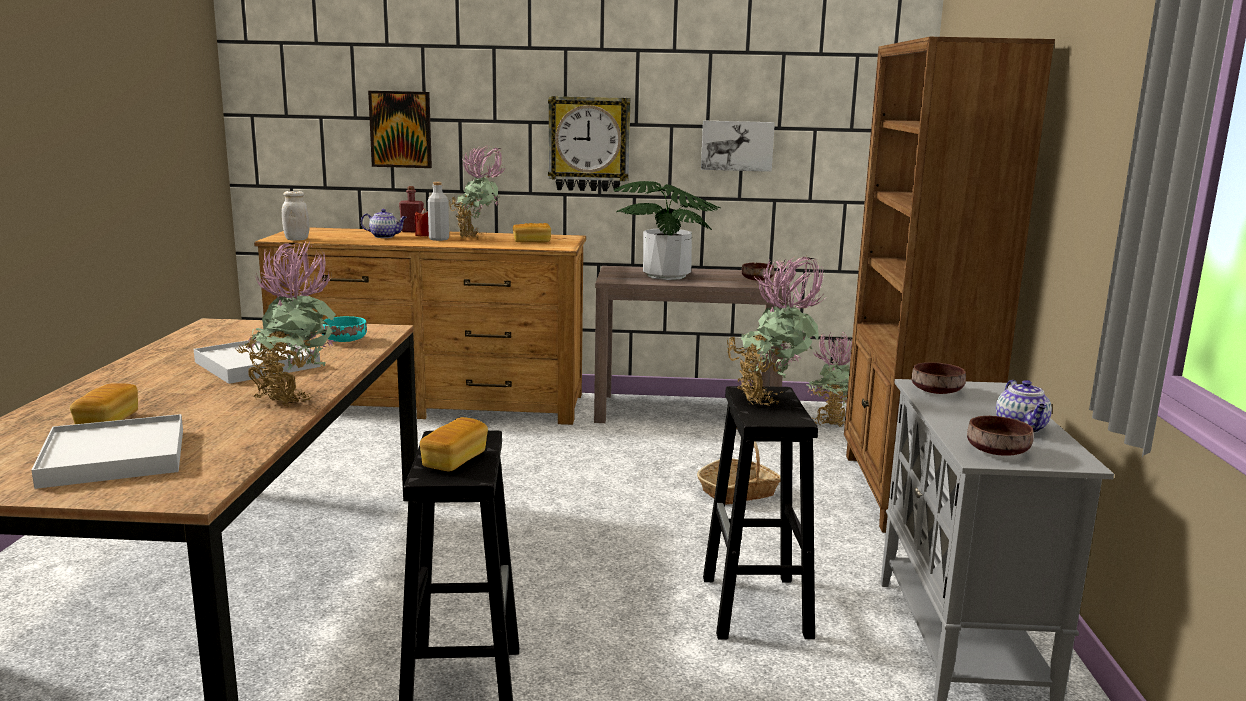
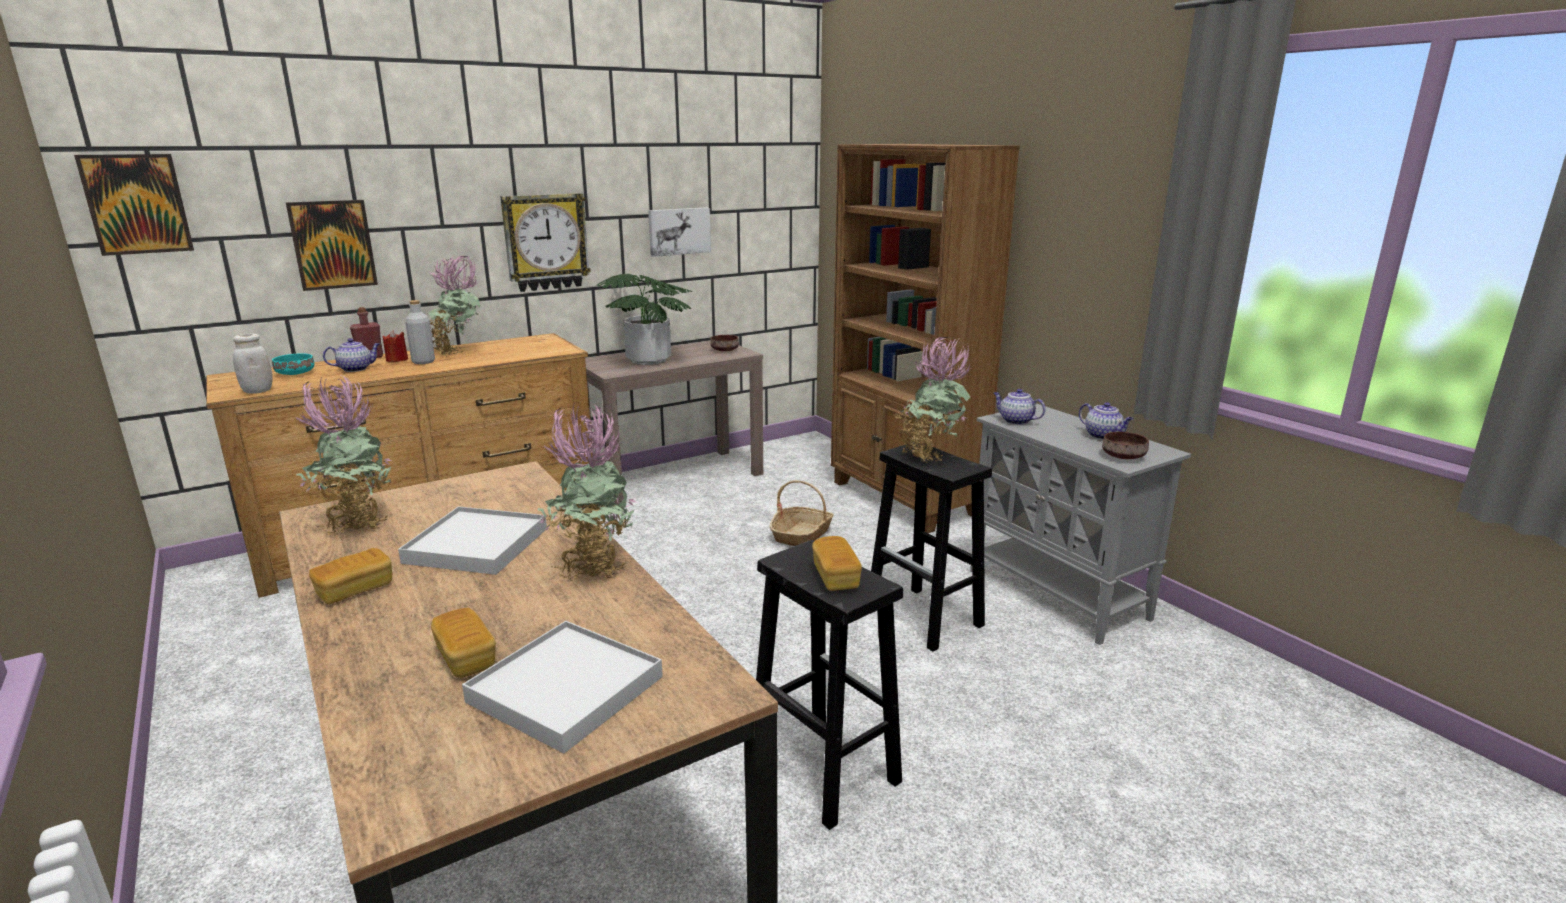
camera: 35 degrees left, 5 degrees up
(268, 85) = (136, 204): none -> picture
(345, 340) = (508, 494): turquoise bowl -> turquoise bowl (296, 373)
(531, 242) = (524, 349): bread -> bread (355, 590)
(829, 422) = (789, 457): potted plant -> potted plant (356, 523)
(935, 391) = (1015, 421): brown bowl -> teapot

